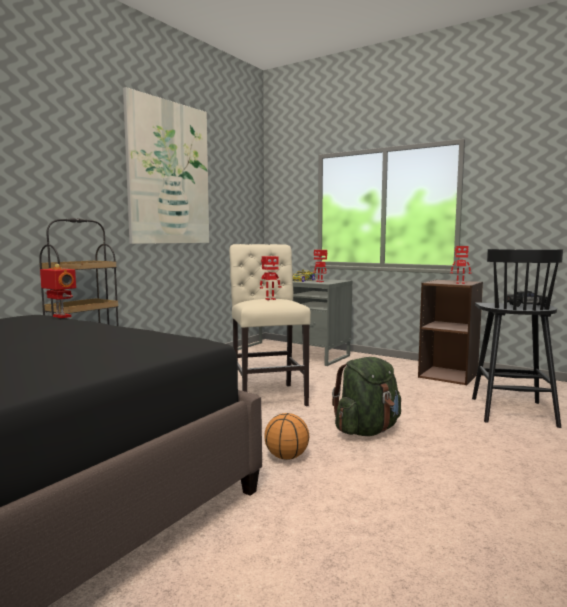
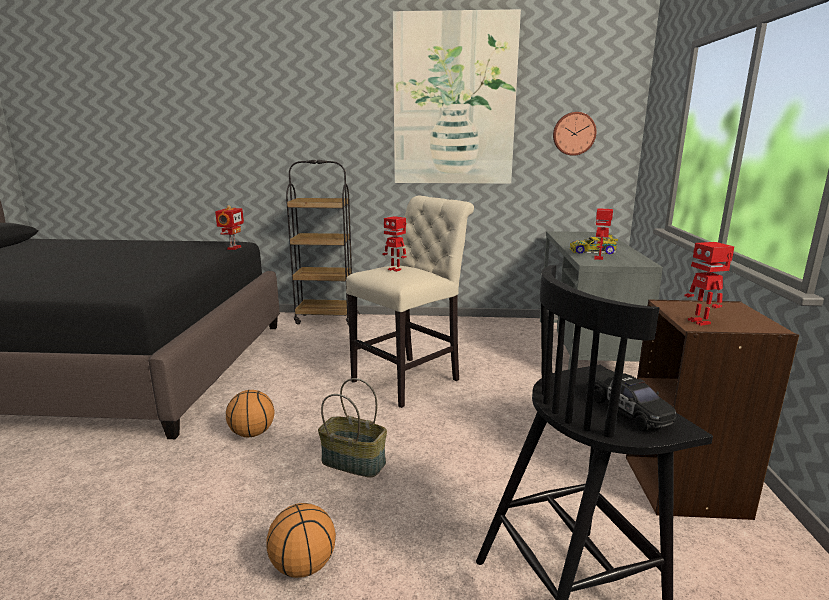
camera: 60 degrees right, 10 degrees up
(235, 206) = (573, 133): none -> wall clock
(367, 430) = (354, 462): green backpack -> basket
(473, 462) = (303, 567): none -> basketball

